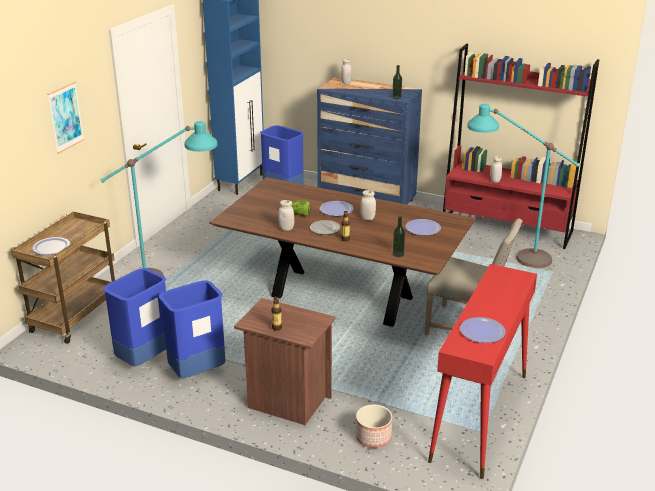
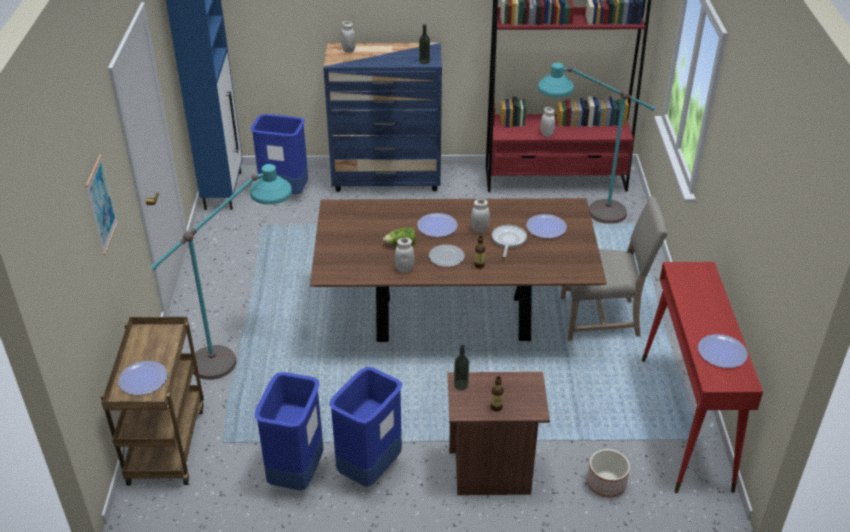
camera: 25 degrees left, 10 degrees up
(384, 229) = (508, 240): none -> frying pan
(398, 254) = (548, 270): bottle -> bottle (461, 385)

